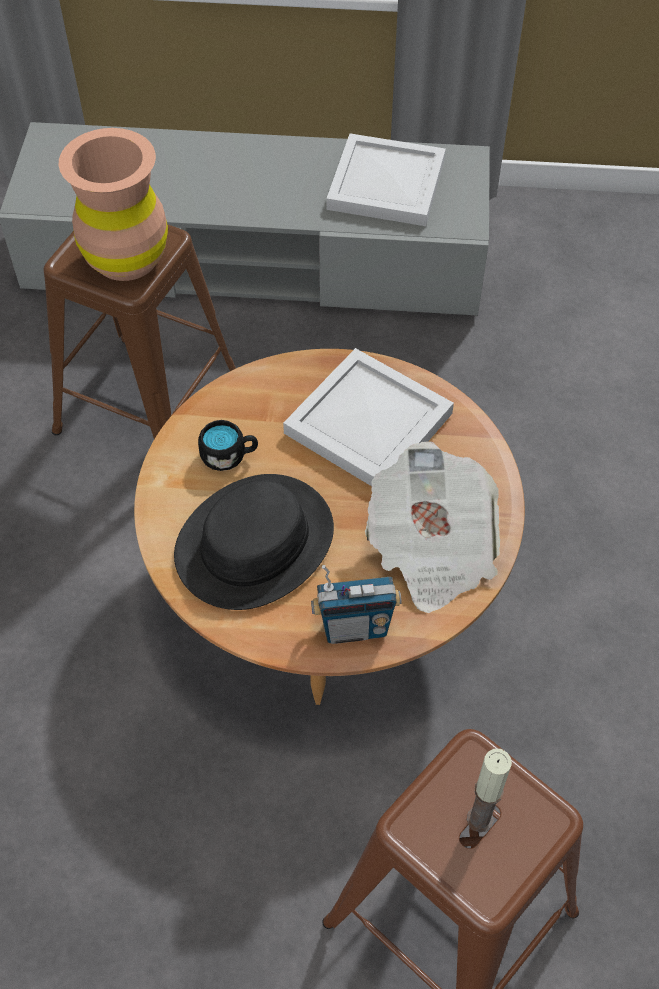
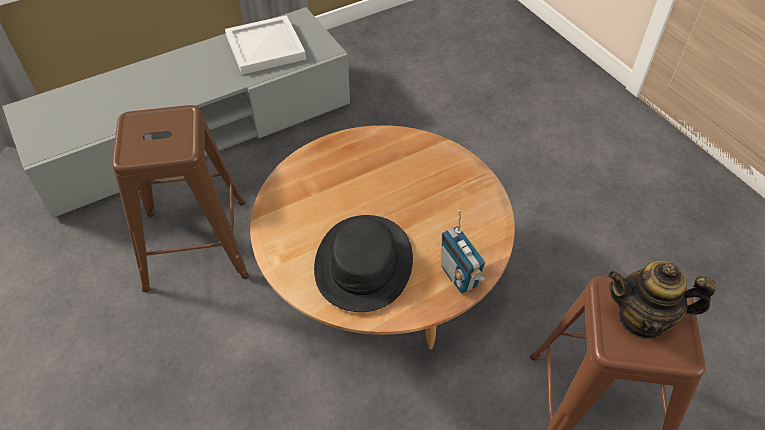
camera: 35 degrees left, 5 degrees down
(126, 258) = (167, 135): brown vase -> none
(229, 455) = (306, 225): black mug -> none
(355, 627) = (459, 276): radio -> radio turned 105 degrees clockwise
(371, 423) = (372, 166): white tray -> none
(431, 549) = (462, 212): newspaper -> none
(480, 819) = (642, 319): candle -> teapot

